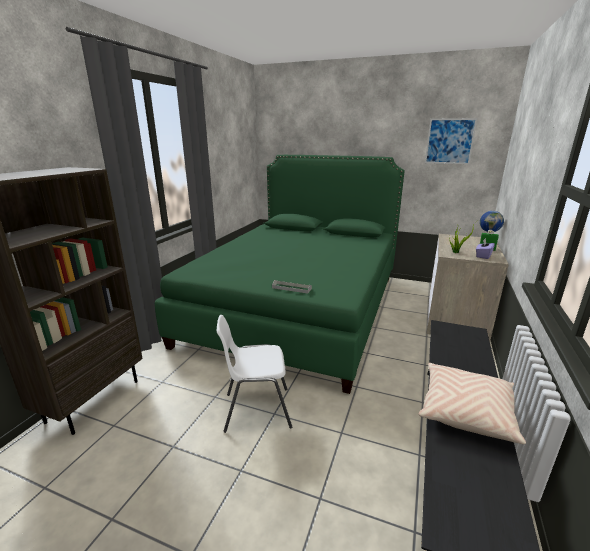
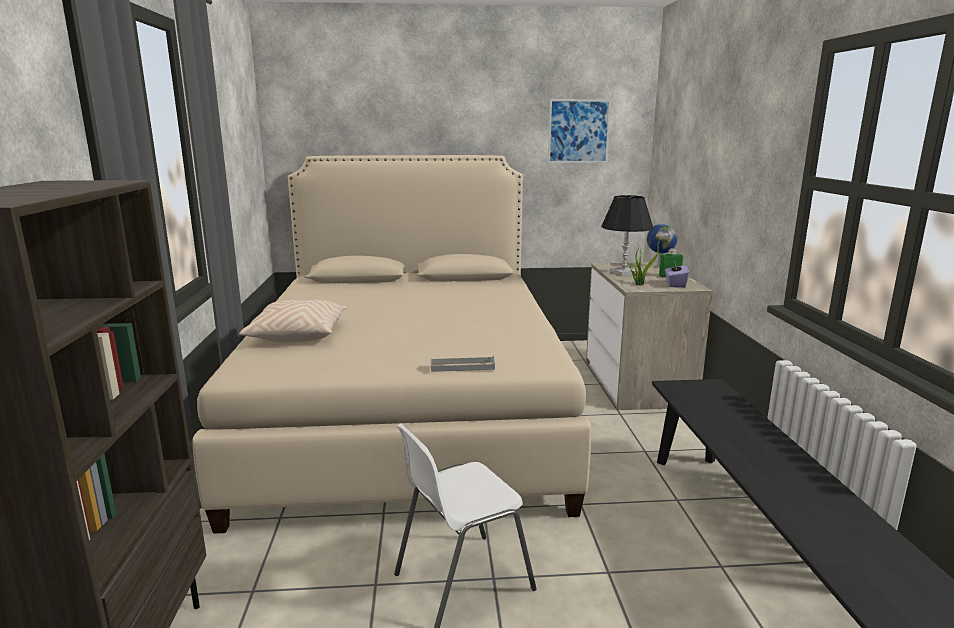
camera: 25 degrees left, 5 degrees down
(298, 307) = (407, 411): green bed -> beige bed
(454, 242) = (623, 272): none -> black table lamp
(465, 411) = (785, 478): beige pillow -> beige pillow (298, 335)

